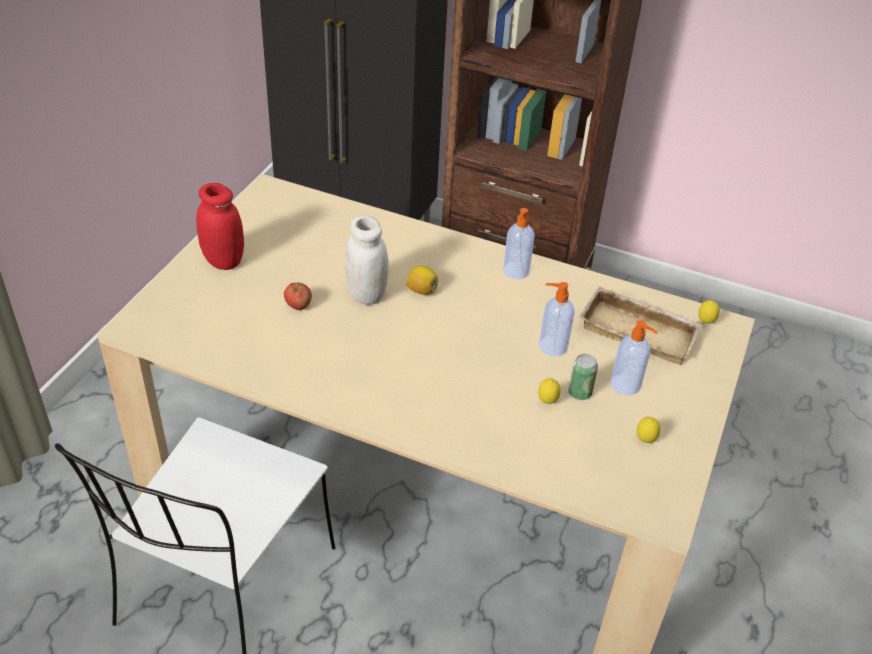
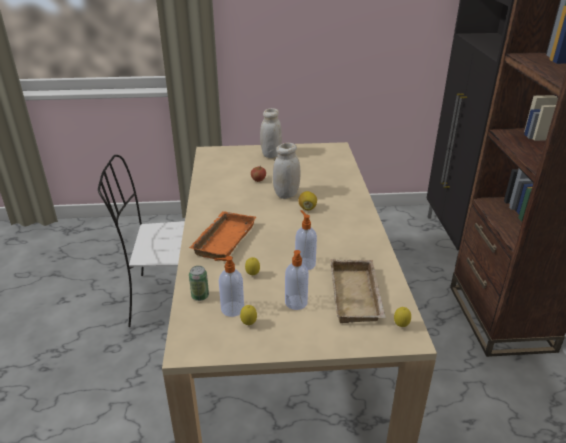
camera: 65 degrees right, 10 degrees down
(223, 261) = (271, 154): red jar -> white jar
(441, 401) = (223, 239): none -> orange tray
(515, 271) = (360, 232): soap dispenser -> soap dispenser (231, 309)
(579, 393) = (271, 285): can -> can (200, 296)

